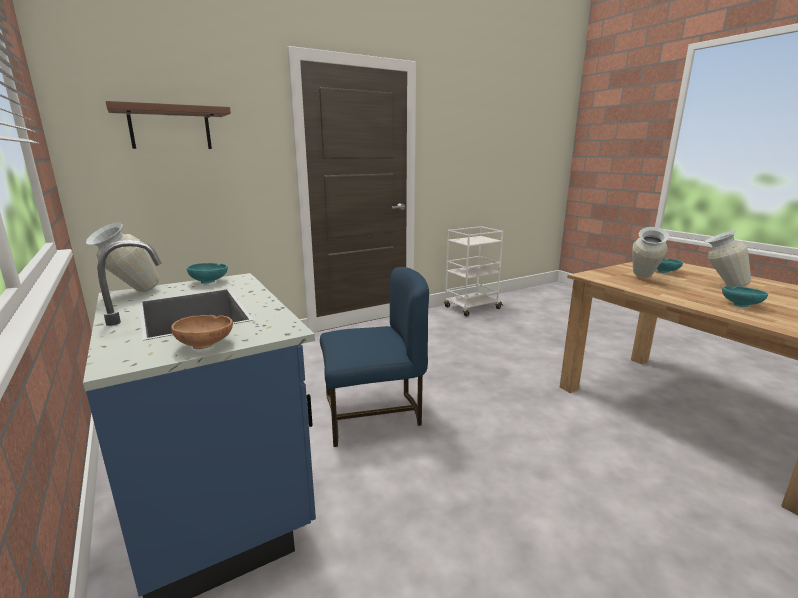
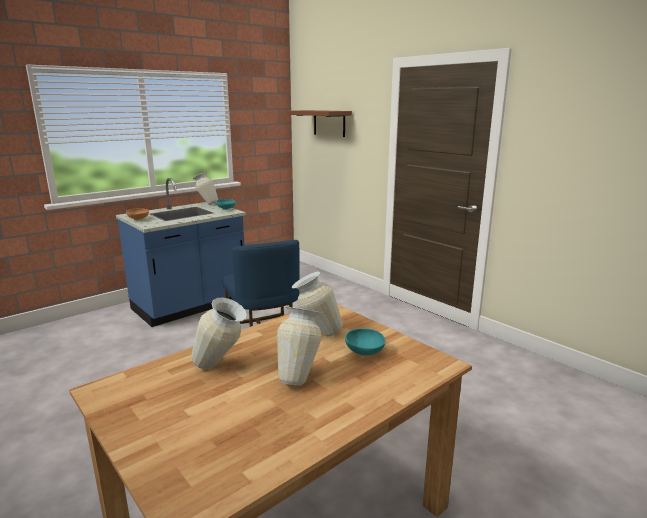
camera: 80 degrees right, 0 degrees up
(471, 308) = (528, 366): white cart -> none
(741, 305) = (221, 368): turquoise bowl -> vase

